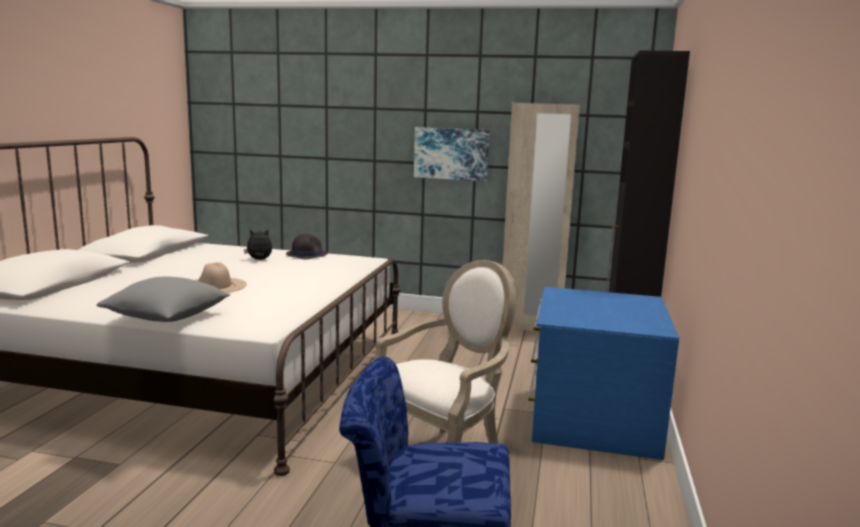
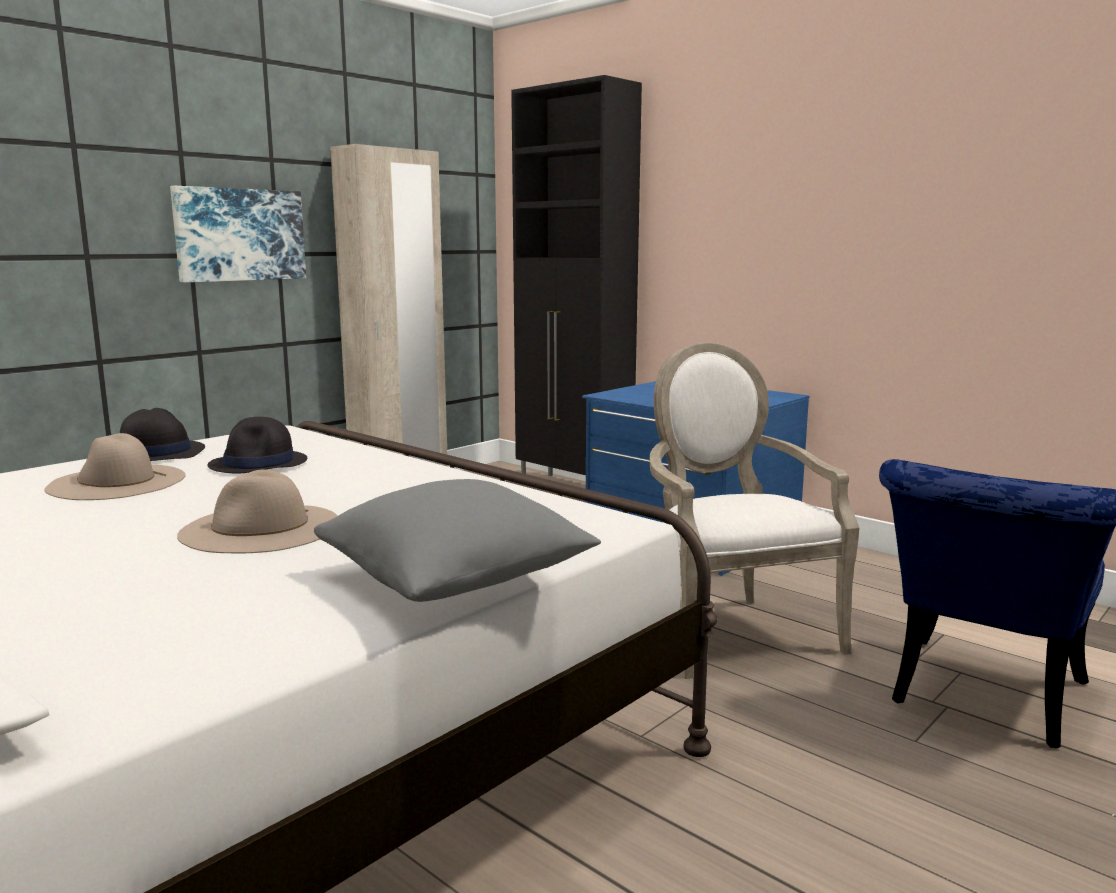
camera: 60 degrees left, 0 degrees up
(259, 260) = (116, 482): plush toy -> beige hat
(305, 268) = (259, 464): none -> black hat

